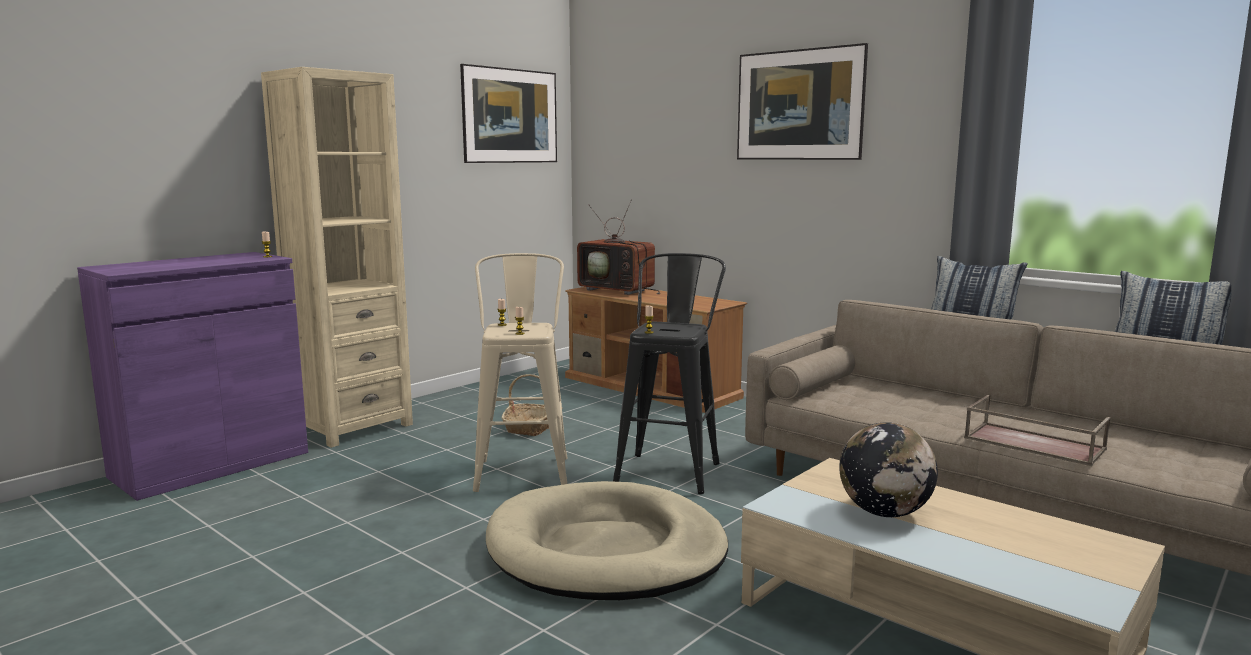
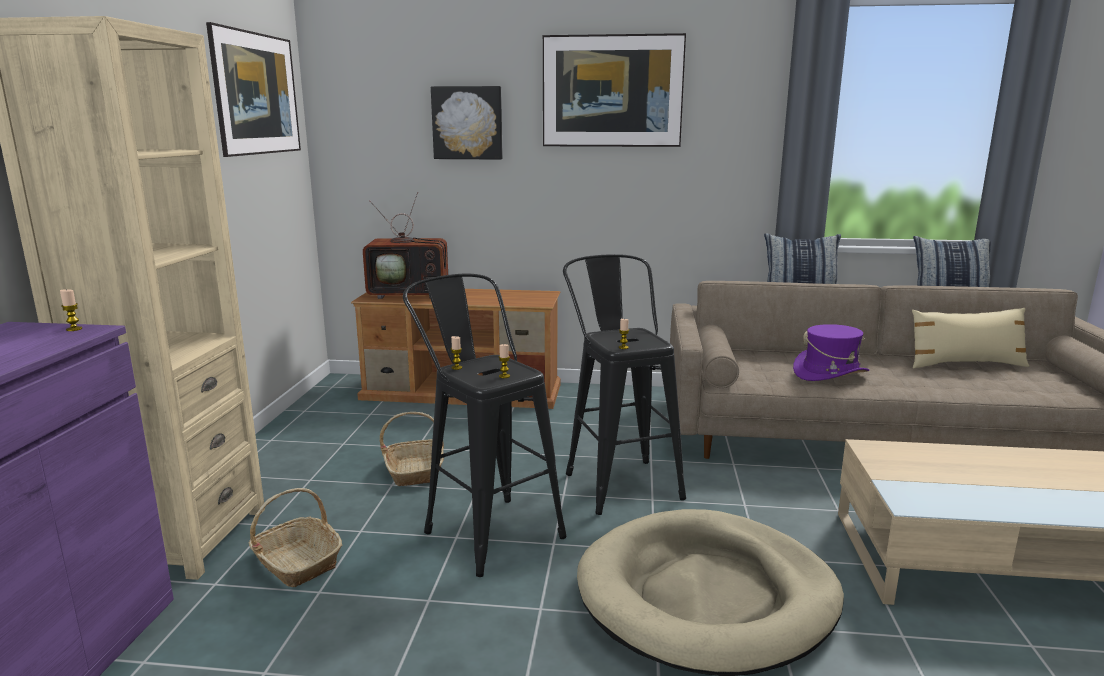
camera: 35 degrees left, 5 degrees up
(388, 454) = (296, 562): none -> basket
(523, 469) = (486, 528): beige stool -> black stool
(680, 138) = (467, 123): none -> picture
(884, 513) = (979, 483): globe -> none
(924, 410) = (830, 373): none -> purple hat
(1032, 443) = (943, 388): brown tray -> none
(1131, 435) = (965, 364): none -> beige pillow

